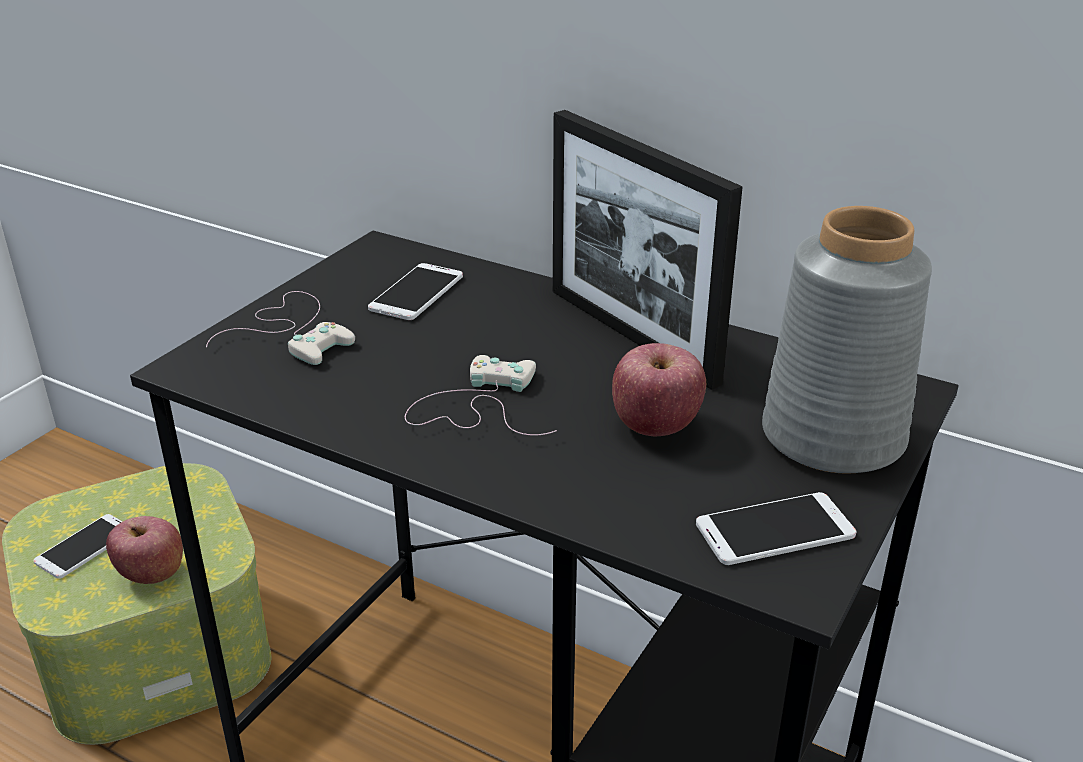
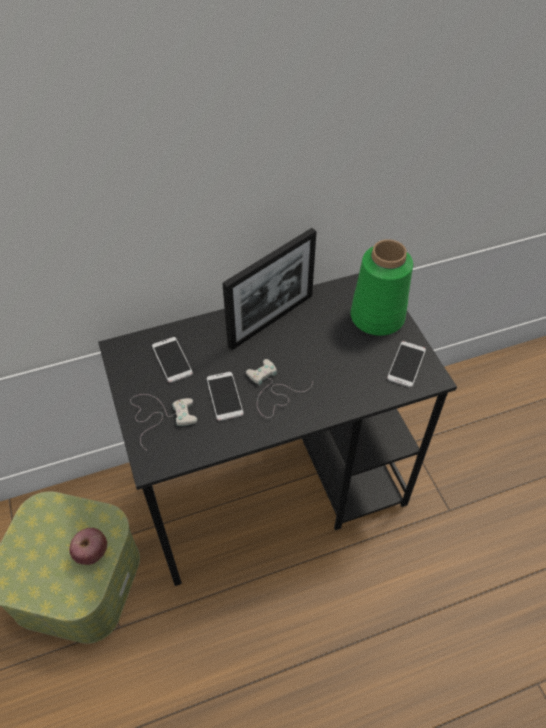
camera: 50 degrees left, 20 degrees up
(84, 547) = (44, 571): phone -> phone (224, 396)
(631, 335) = (271, 320): picture frame -> picture frame turned 45 degrees counterclockwise
(655, 426) = (331, 353): apple -> none
(830, 436) = (376, 317): grey vase -> green vase

